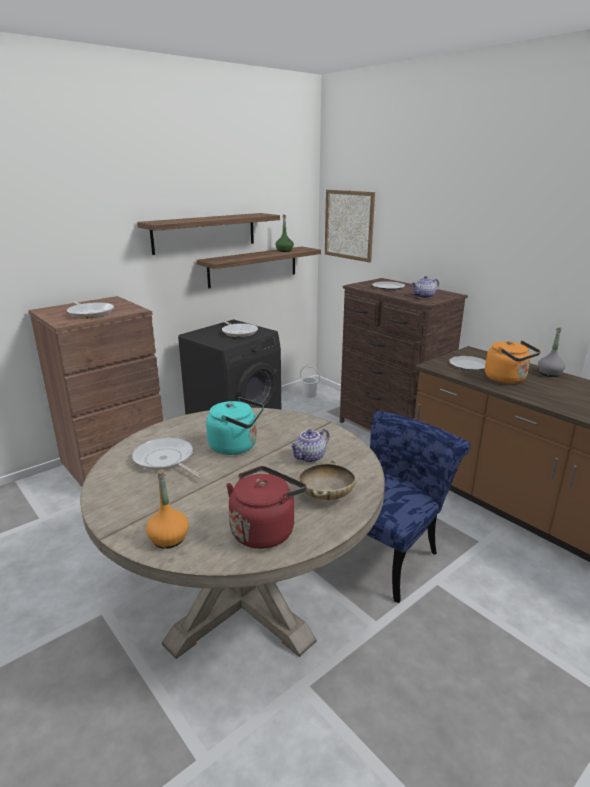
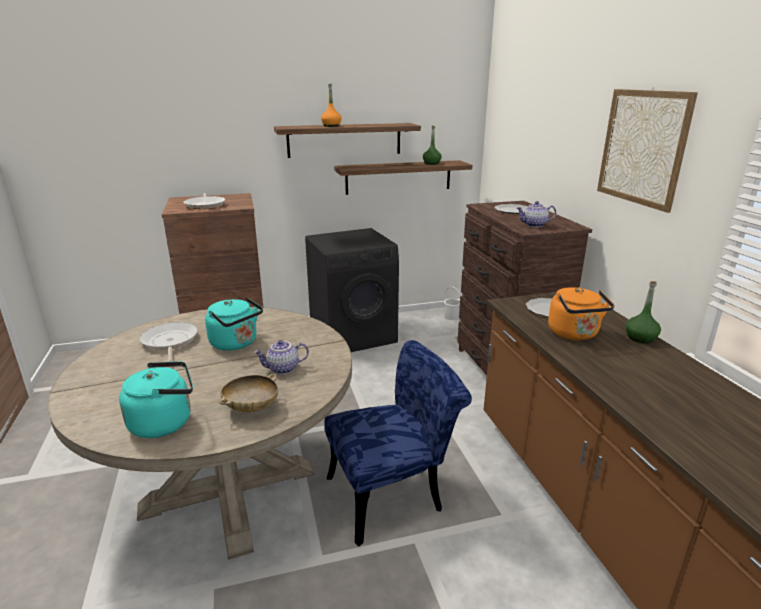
camera: 25 degrees right, 0 degrees up
(169, 538) = (92, 406): orange bottle -> orange bottle (331, 126)
(239, 332) = (359, 240): frying pan -> none
(265, 530) = (165, 422): red kettle -> turquoise kettle
(349, 224) = (505, 139): picture -> picture (642, 146)
(549, 373) = (640, 338): grey bottle -> green bottle

